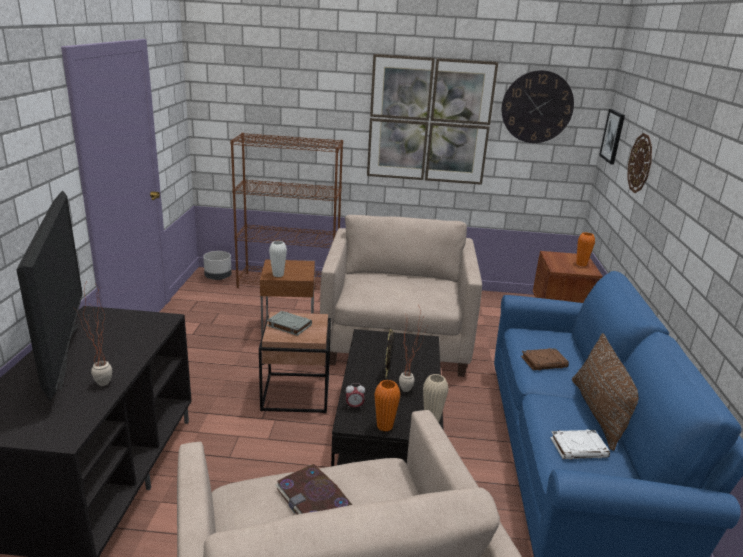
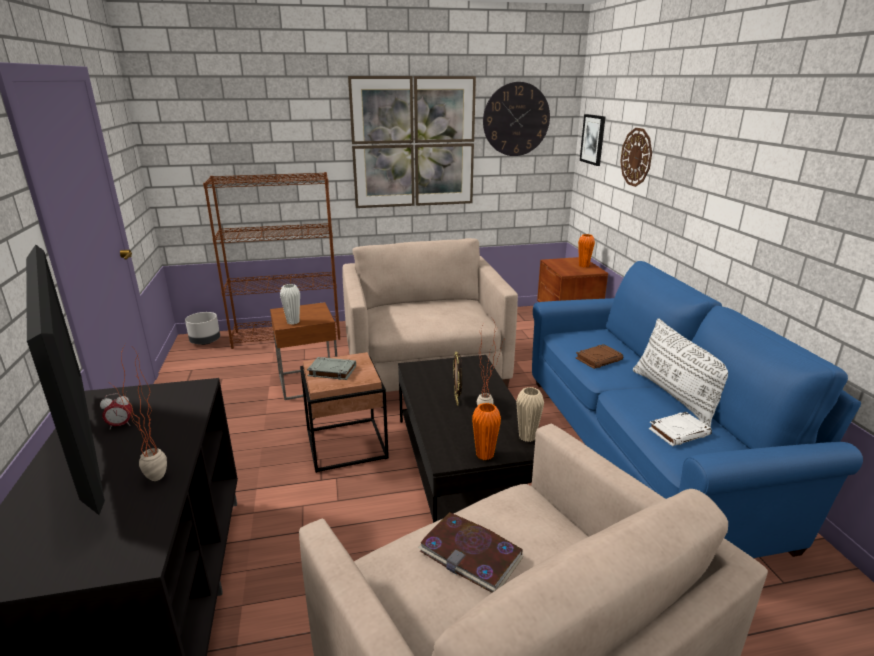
camera: 15 degrees left, 0 degrees up
(354, 406) = (442, 441): alarm clock -> alarm clock (120, 425)
(599, 413) = (674, 396): brown pillow -> white pillow

